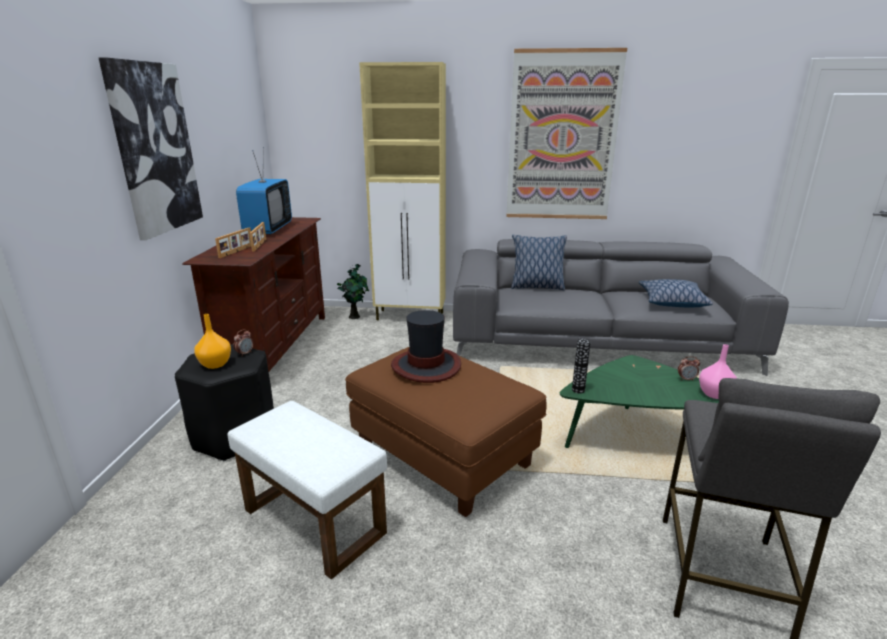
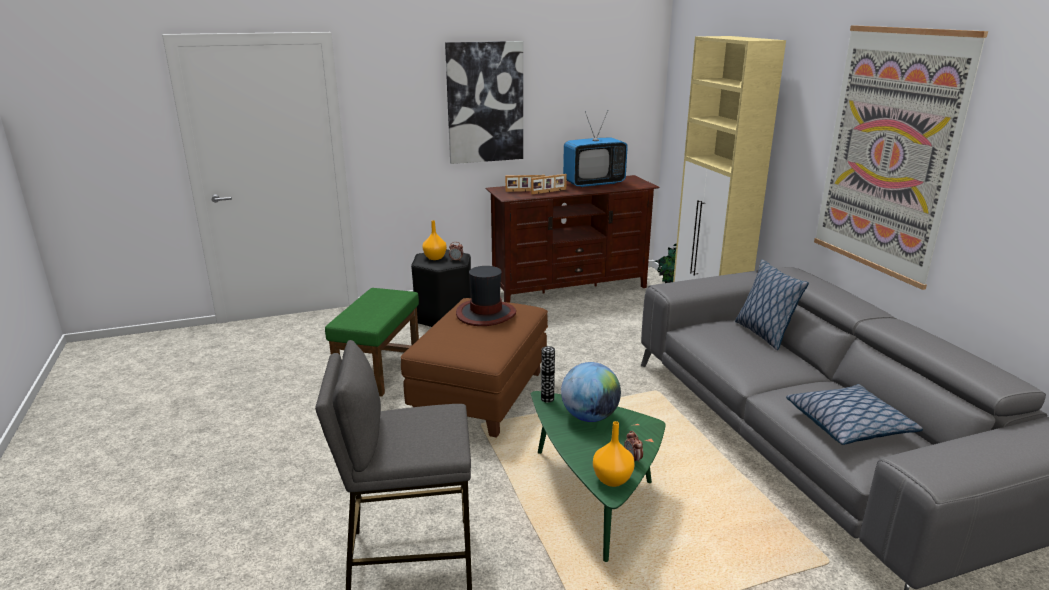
camera: 65 degrees right, 0 degrees up
(316, 521) = (379, 370): white ottoman -> green ottoman
(617, 379) = (589, 417): none -> globe
(714, 394) = (613, 479): pink vase -> orange vase

